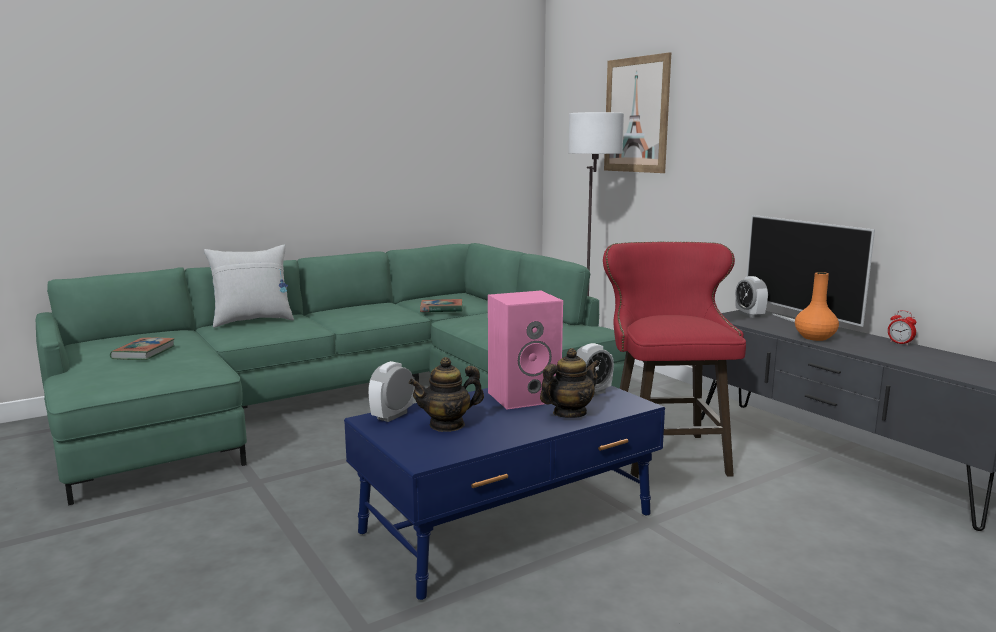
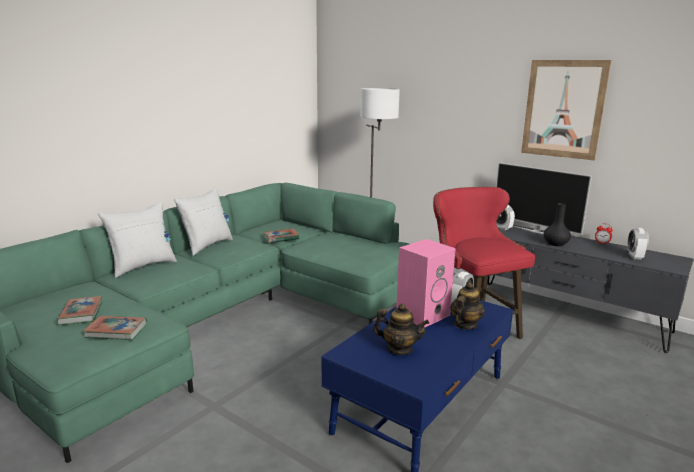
camera: 20 degrees left, 5 degrees up
(159, 370) = (116, 331): none -> book
(344, 309) = (207, 246): none -> grey pillow
(392, 416) = (354, 347): alarm clock -> alarm clock (635, 256)
(447, 425) = (399, 349): teapot -> teapot turned 120 degrees counterclockwise
(636, 115) = (400, 88): picture -> picture (563, 109)
(814, 337) = (555, 244): orange vase -> black vase

